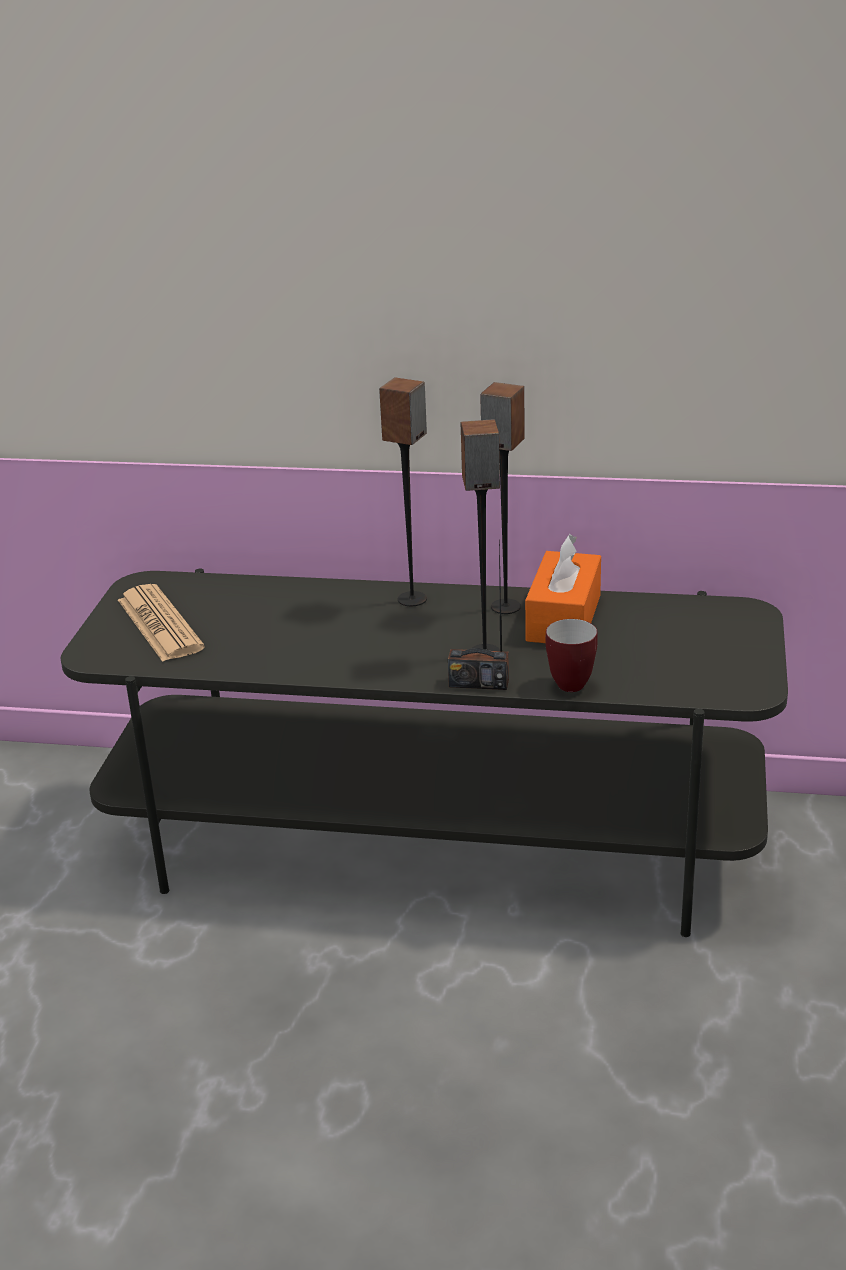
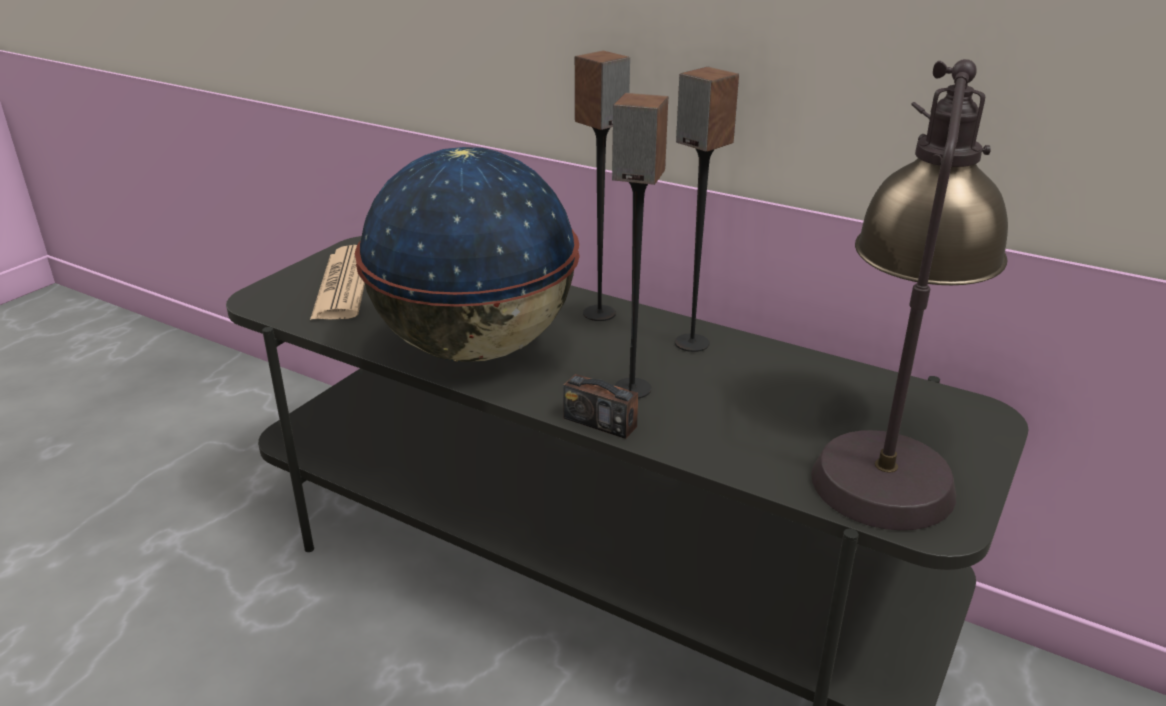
camera: 20 degrees right, 0 degrees up
(332, 650) = (476, 347): none -> globe
(563, 618) = (748, 370): orange tissue box -> none
(573, 682) = (710, 449): mug -> none
(696, 654) = (887, 453): none -> table lamp

